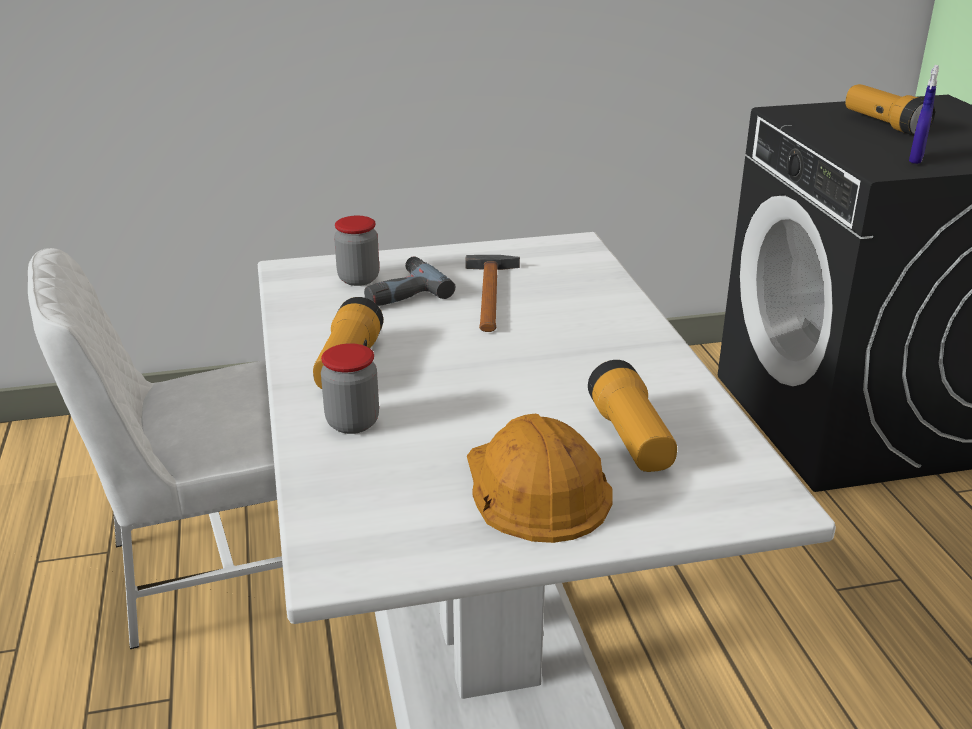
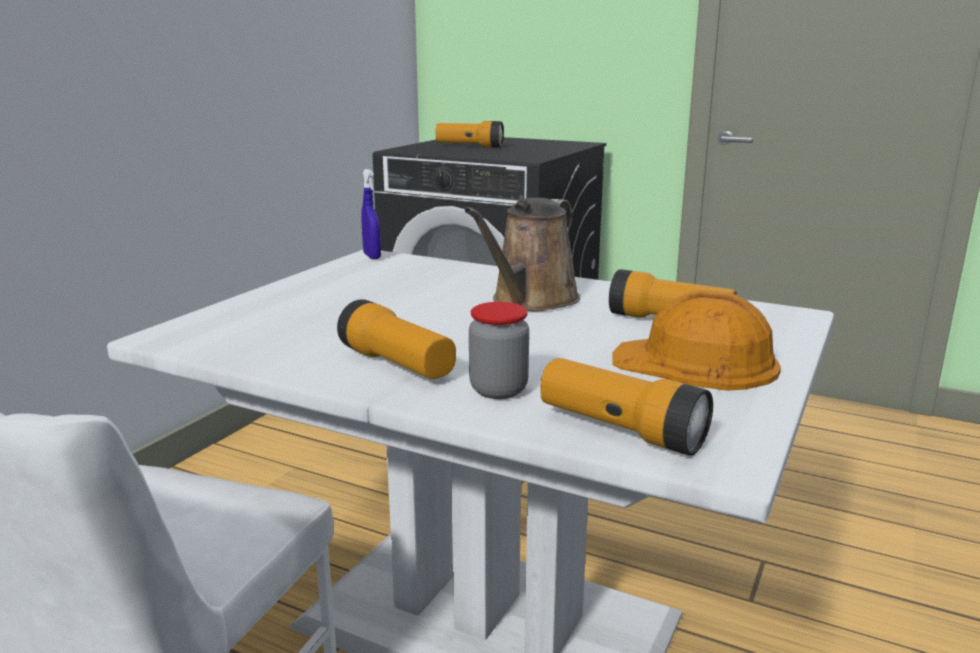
camera: 50 degrees left, 10 degrees down
(340, 500) = (620, 429): none -> flashlight
(358, 279) = (253, 320): jar -> none
(400, 292) = (313, 315): power drill -> none
(491, 292) = (386, 293): hammer -> none
(575, 355) = (531, 301): none -> brown watering can
(916, 160) = (530, 154): blue spray bottle -> blue spray bottle (372, 256)

